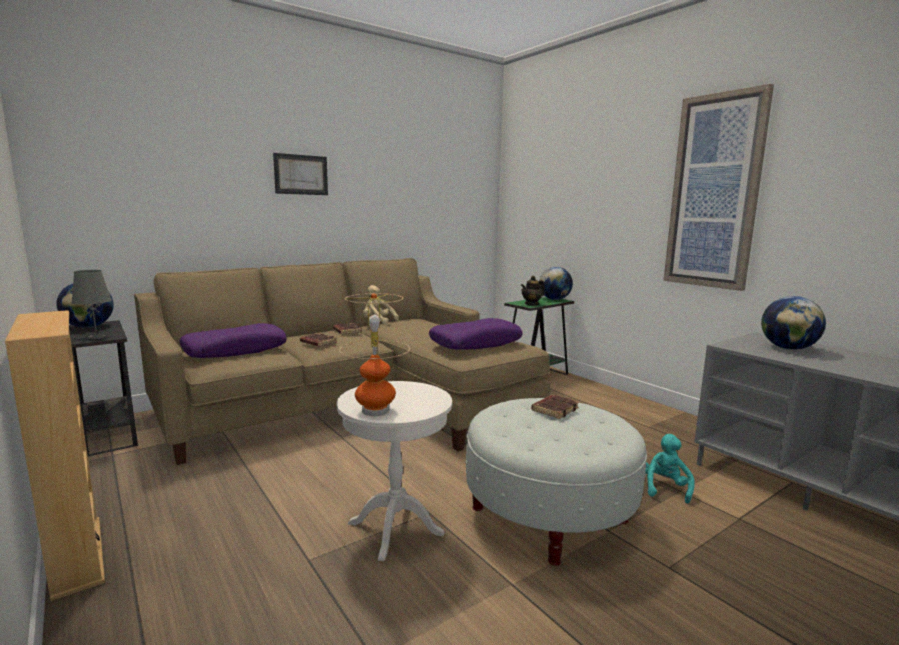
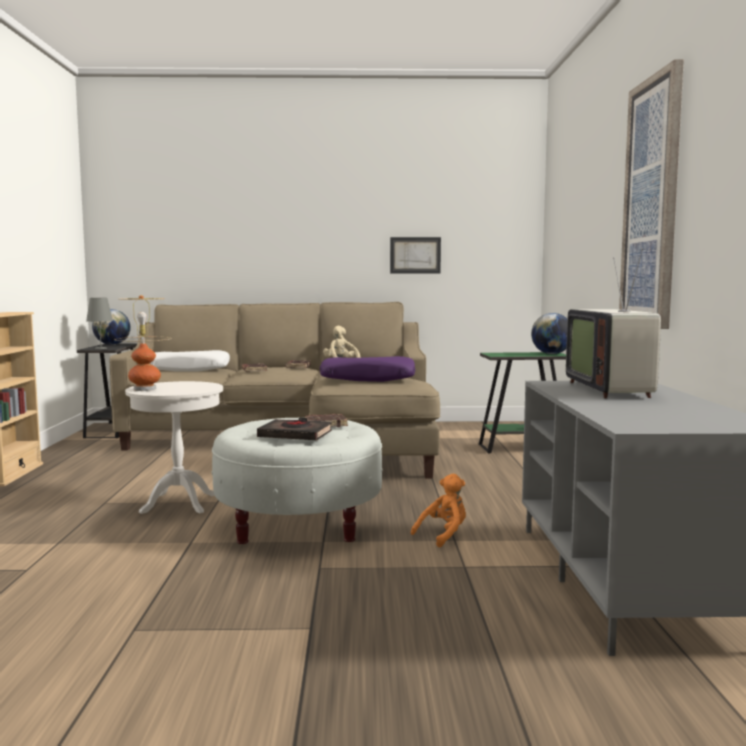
camera: 35 degrees right, 5 degrees down
(235, 350) = (188, 369): purple pillow -> white pillow
(301, 174) = (294, 220): picture -> picture (415, 255)
(532, 304) = (505, 355): teapot -> none
(575, 433) = (295, 435): none -> black book
(664, 488) = (443, 535): turquoise plush toy -> orange plush toy
(788, 348) = (613, 389): globe -> television

